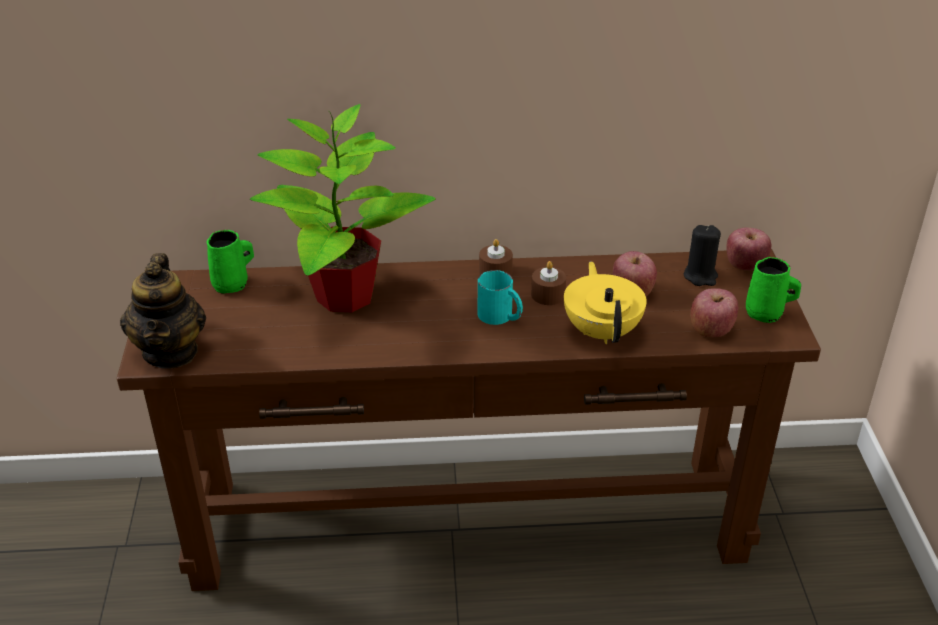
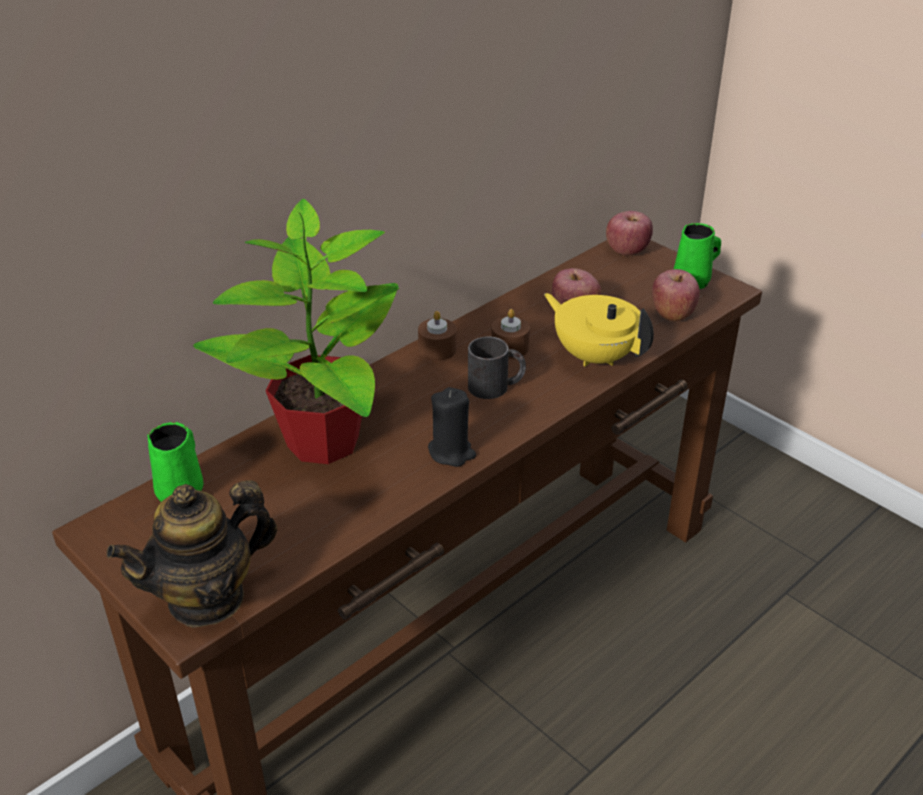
camera: 40 degrees left, 0 degrees up
(171, 351) = (207, 598): teapot -> teapot turned 105 degrees clockwise
(500, 317) = (496, 386): turquoise mug -> black mug
(700, 276) = (607, 274): black candle -> black candle (451, 452)

